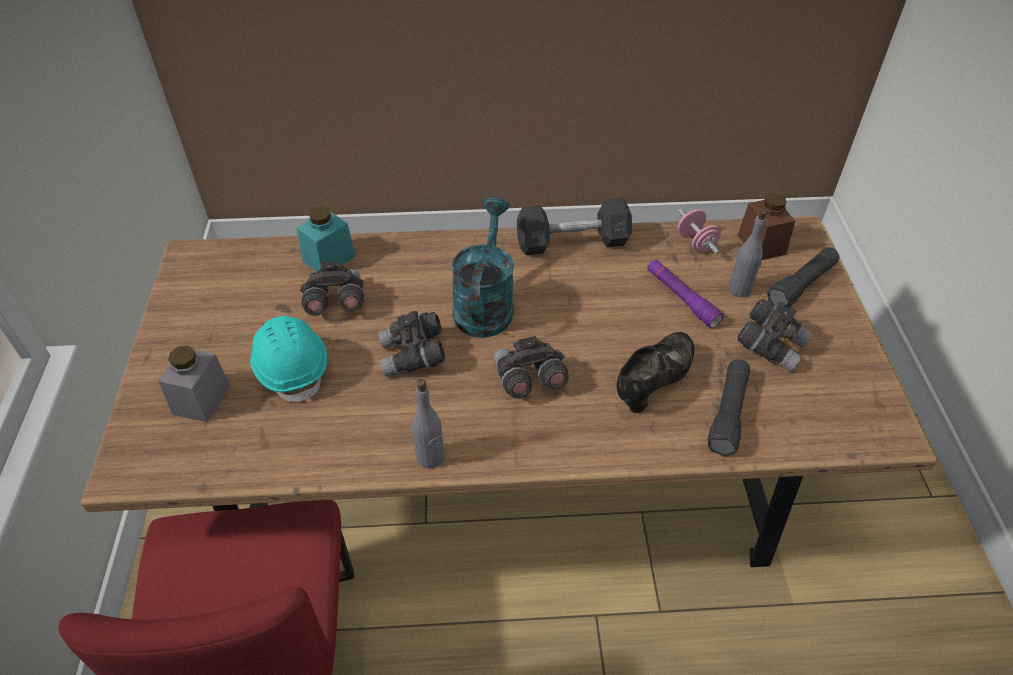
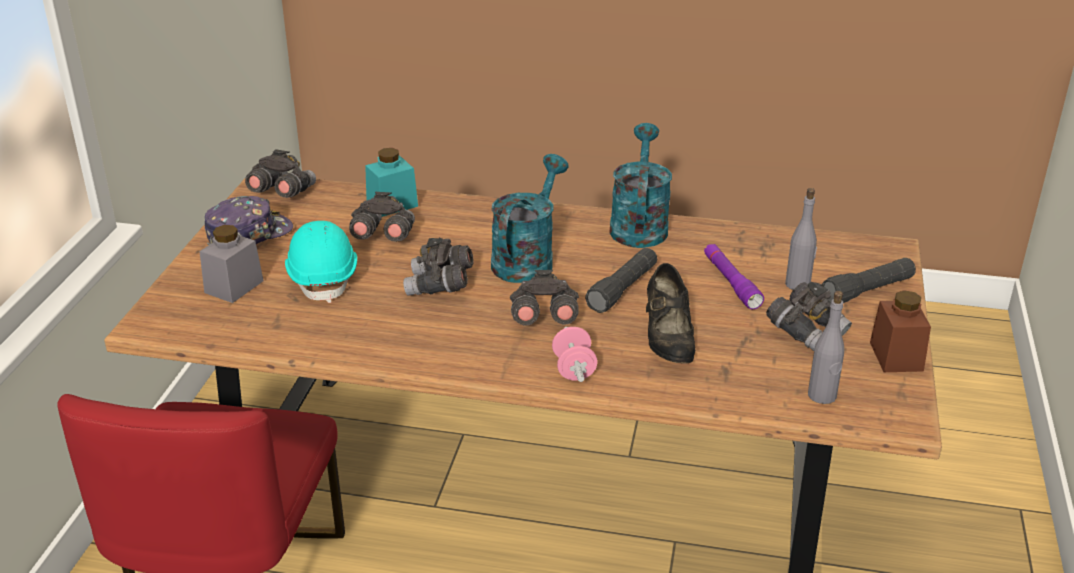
camera: 15 degrees right, 15 degrees down
(195, 325) = (249, 235): none -> cap
(212, 263) = (282, 193): none -> grey binoculars
(430, 457) = (423, 359): grey bottle -> grey bottle (822, 396)
(572, 242) = (638, 225): grey dumbbell -> turquoise watering can
(653, 383) = (668, 341): black shoe -> black shoe turned 120 degrees clockwise
(696, 242) = (770, 242): pink dumbbell -> pink dumbbell (574, 369)
(728, 414) = (733, 375): black flashlight -> black flashlight (622, 289)
(761, 244) = (841, 253): brown jar -> brown jar (896, 356)

